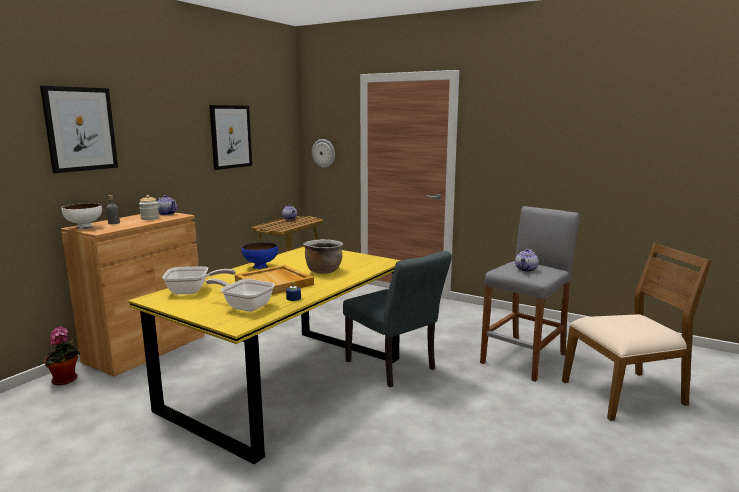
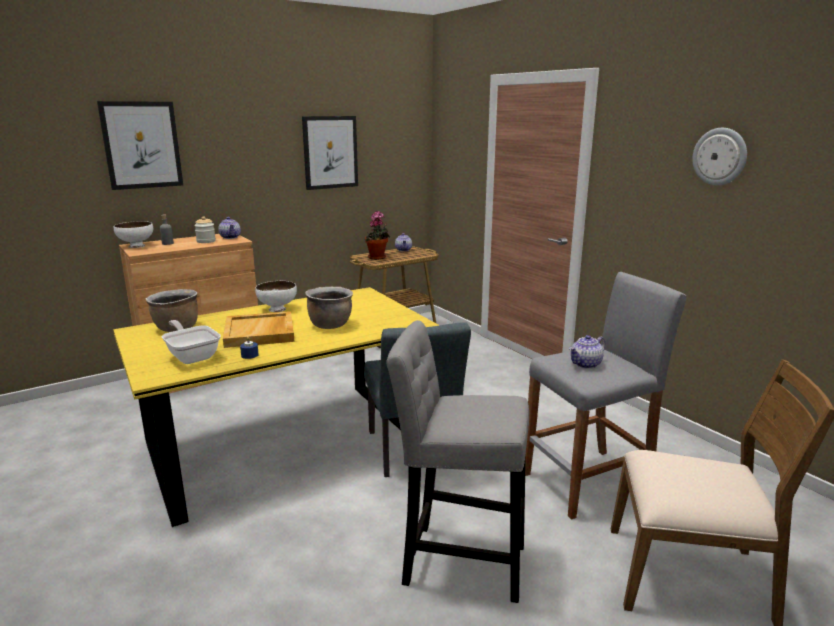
camera: 25 degrees right, 5 degrees up
(66, 380) = (114, 392): potted plant -> potted plant (377, 258)
(193, 291) = (176, 329): frying pan -> brown cooking pot
(261, 267) = (277, 309): blue bowl -> white bowl
(323, 153) = (452, 173): wall clock -> wall clock (720, 156)
(493, 423) = (457, 561): none -> grey stool

